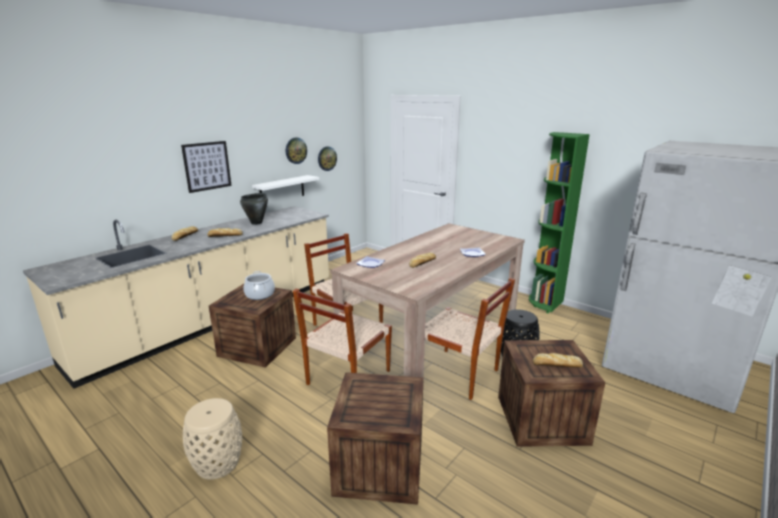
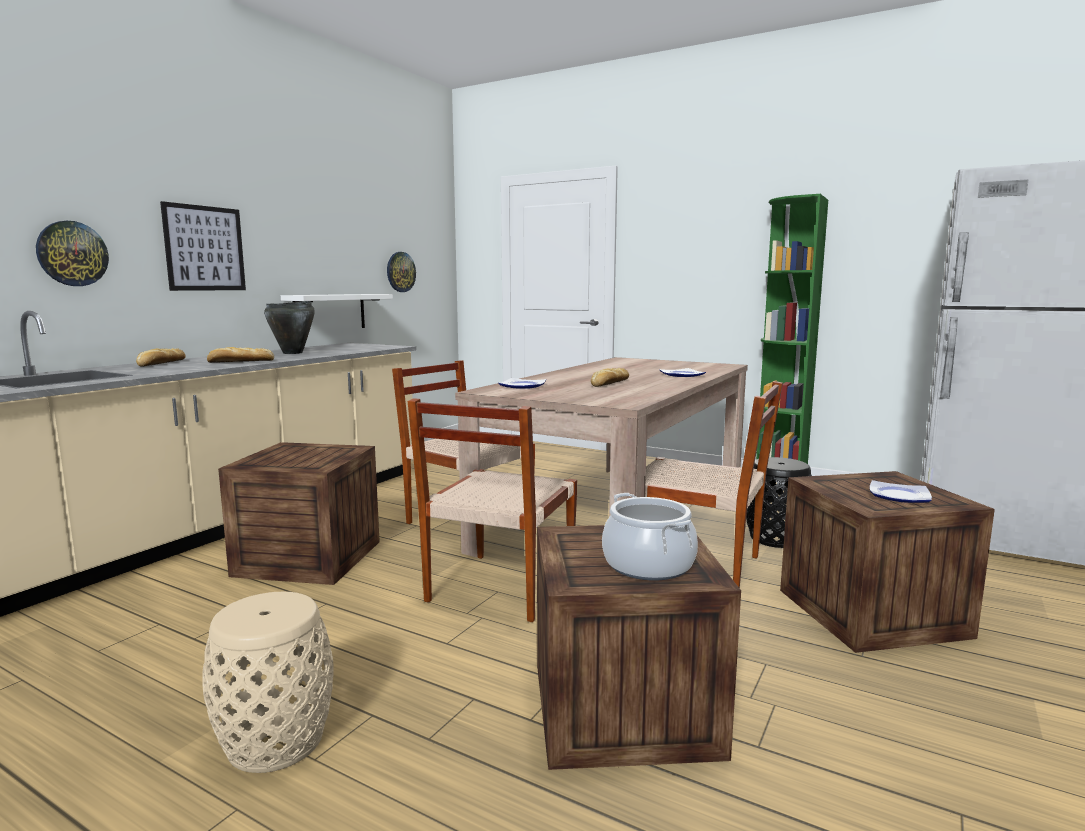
camera: 10 degrees left, 10 degrees down
(260, 294) = (317, 452): cooking pot -> cooking pot (648, 565)
(296, 150) = (353, 249): wall clock -> wall clock (72, 253)
(556, 365) = (898, 496): bread -> plate

